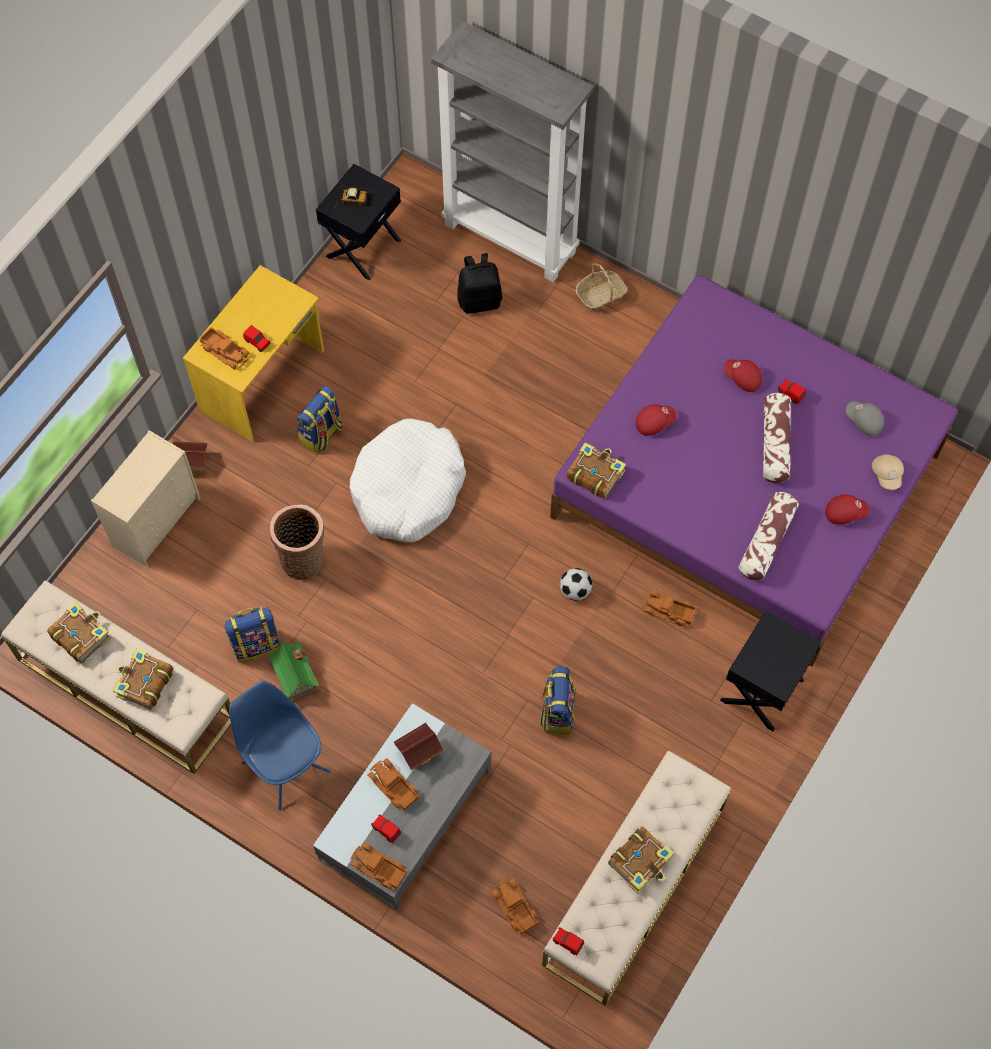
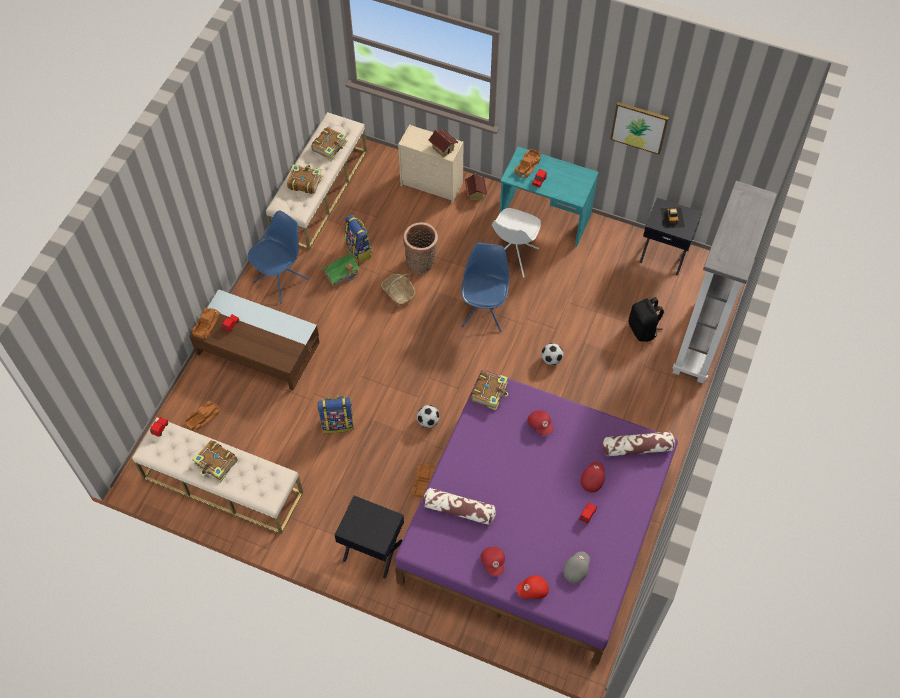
camera: 80 degrees right, 5 degrees down
(263, 380) = (545, 219): yellow desk -> turquoise desk
(269, 162) = (639, 127): none -> picture
(321, 435) = (513, 257): backpack -> white chair
(393, 787) = (259, 323): toy truck -> none
(405, 813) = (258, 348): grey coffee table -> brown coffee table
(408, 489) = (484, 312): white dog bed -> blue chair
(419, 752) = (283, 334): toy house -> toy house (443, 149)
(505, 419) = (551, 359): none -> football
(600, 295) = (670, 405): basket -> basket (398, 293)
(775, 443) = (541, 507): pillow -> pillow (637, 448)
(887, 475) = (533, 590): beige cap -> red cap

